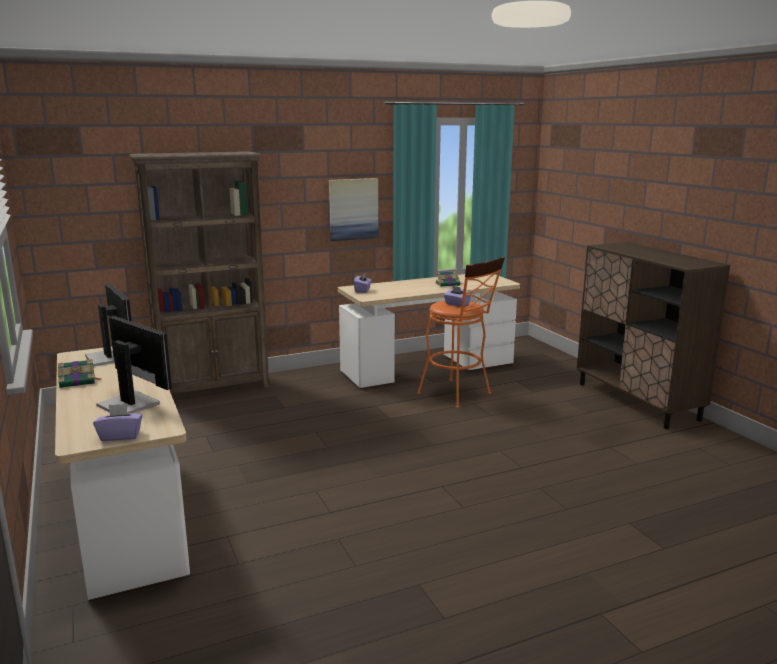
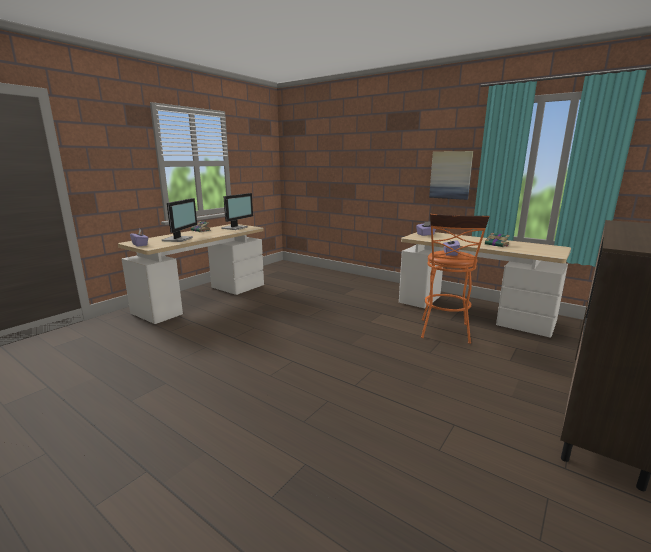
camera: 60 degrees right, 0 degrees up
(214, 388) = (342, 276): brown bookcase -> none

